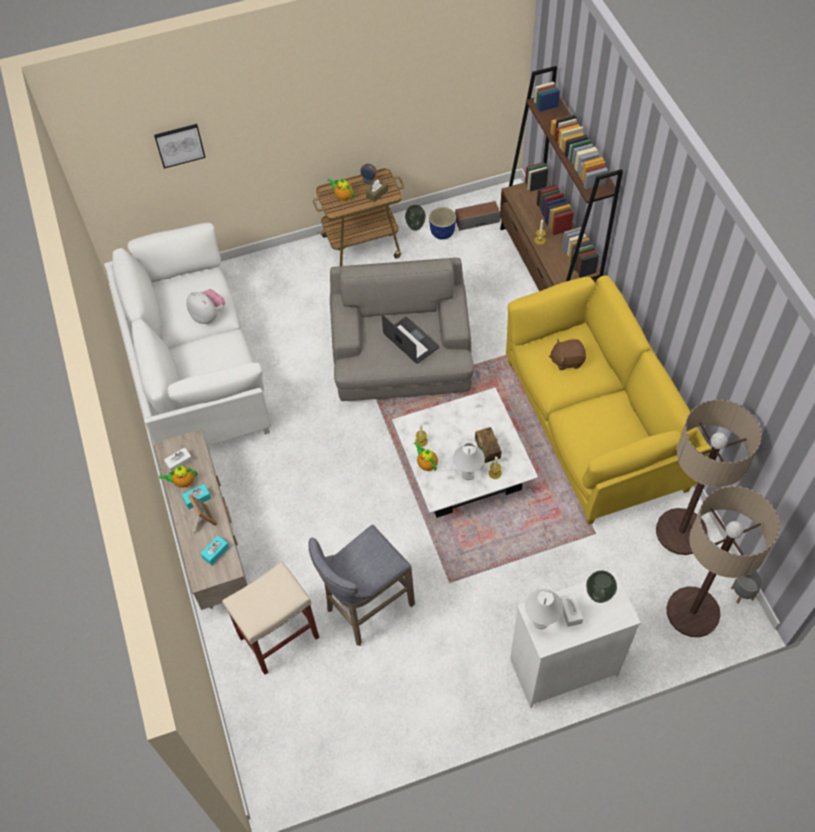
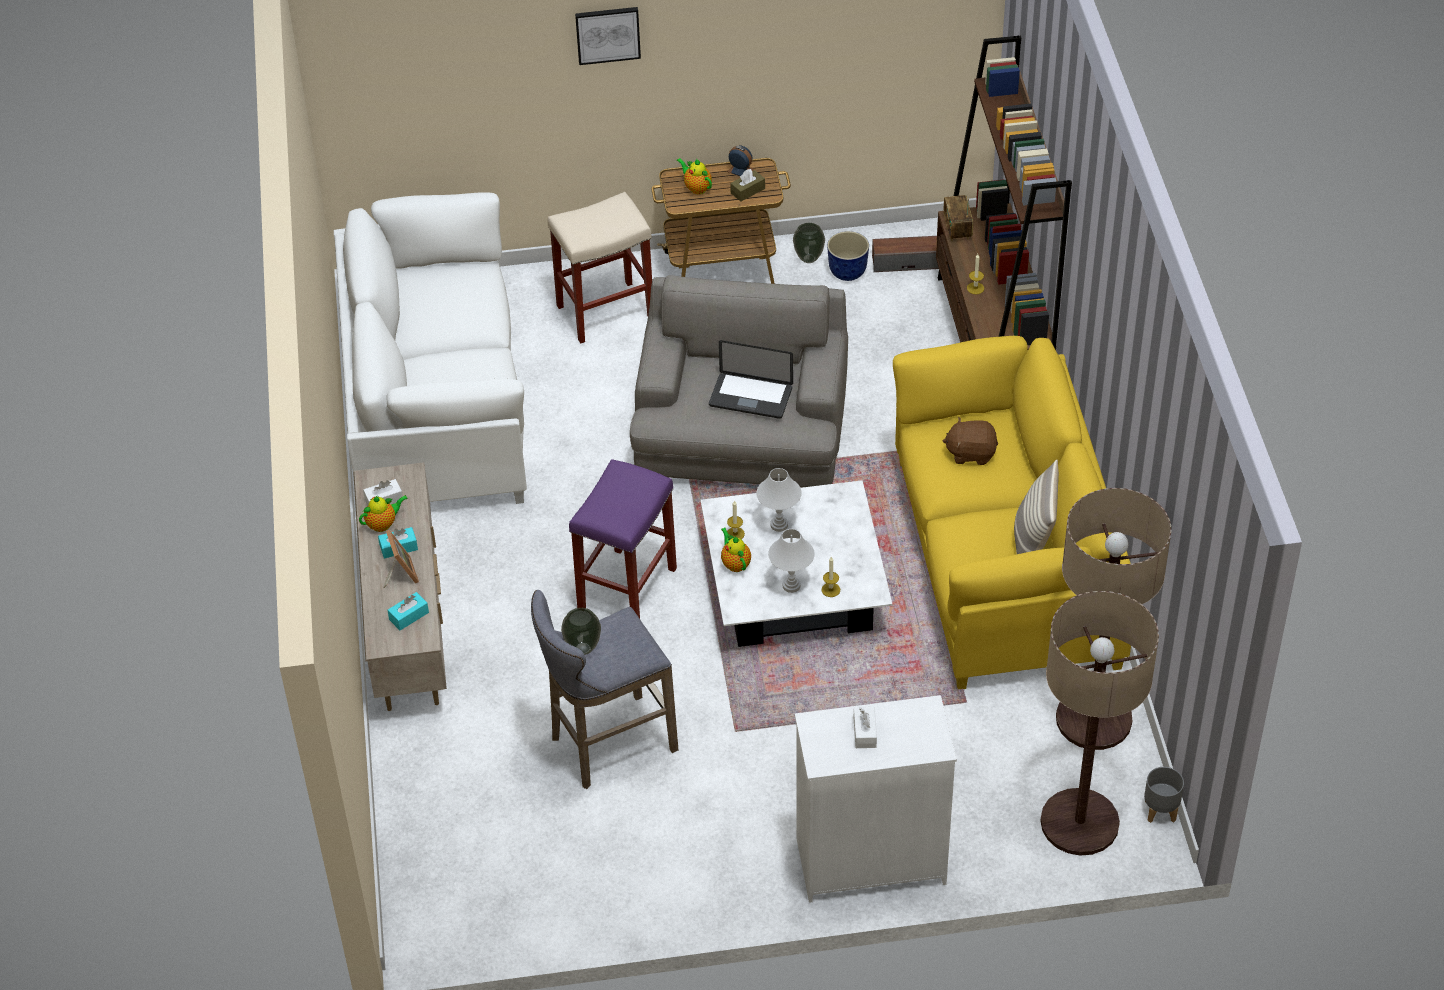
camera: 10 degrees right, 10 degrees down
(179, 145) = (470, 75): picture -> picture (607, 34)
(183, 482) = (383, 524): teapot -> teapot turned 150 degrees clockwise
(208, 315) = (467, 323): plush toy -> none
(279, 636) = (477, 760): beige stool -> beige stool (606, 311)
(352, 485) = (627, 587): none -> purple stool
(411, 341) = (750, 397): laptop -> laptop turned 135 degrees clockwise
(487, 451) = (828, 560): radio -> radio (957, 229)
(541, 622) = (821, 738): white table lamp -> white table lamp (779, 525)
(598, 595) = (908, 719): vase -> vase (582, 649)
(625, 420) = (1033, 541): none -> pillow

